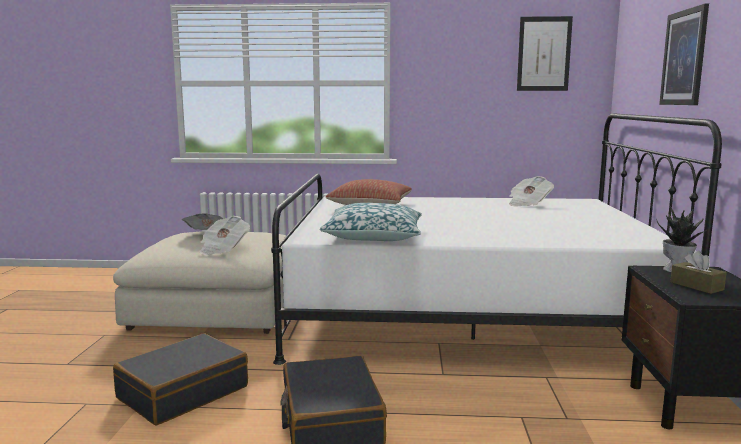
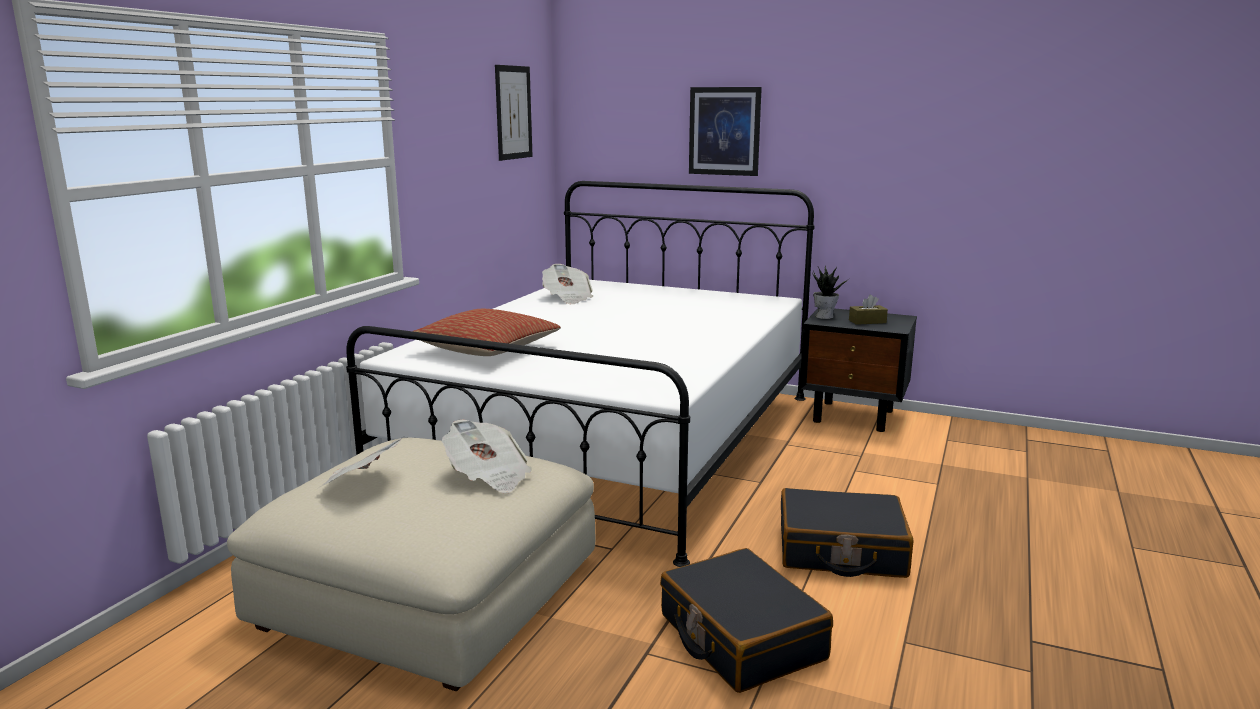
camera: 70 degrees left, 5 degrees up
(374, 236) = (675, 368): pillow -> none

